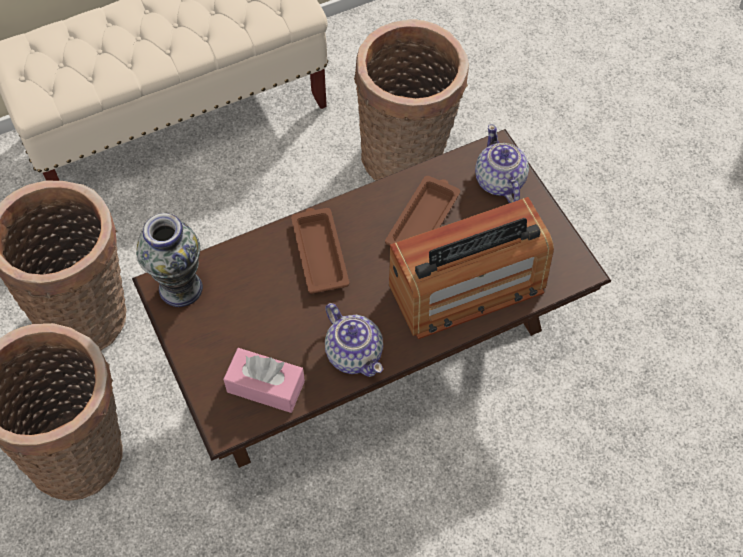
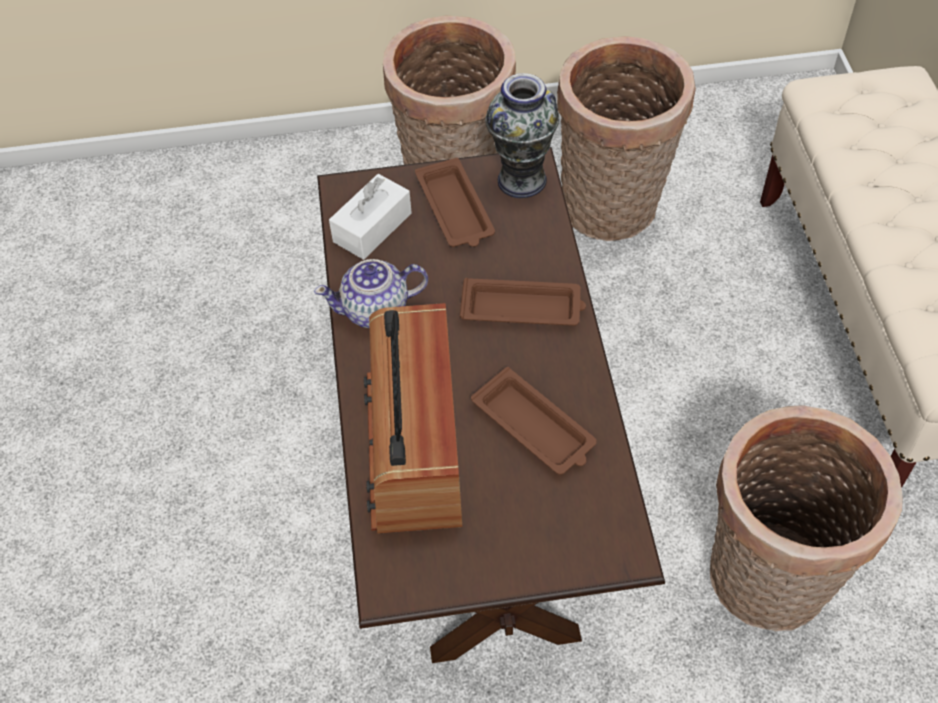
camera: 110 degrees right, 5 degrees down
(228, 328) = (455, 210): none -> brown tray
(265, 386) = (372, 227): pink tissue box -> white tissue box
(499, 181) = (567, 537): teapot -> none

